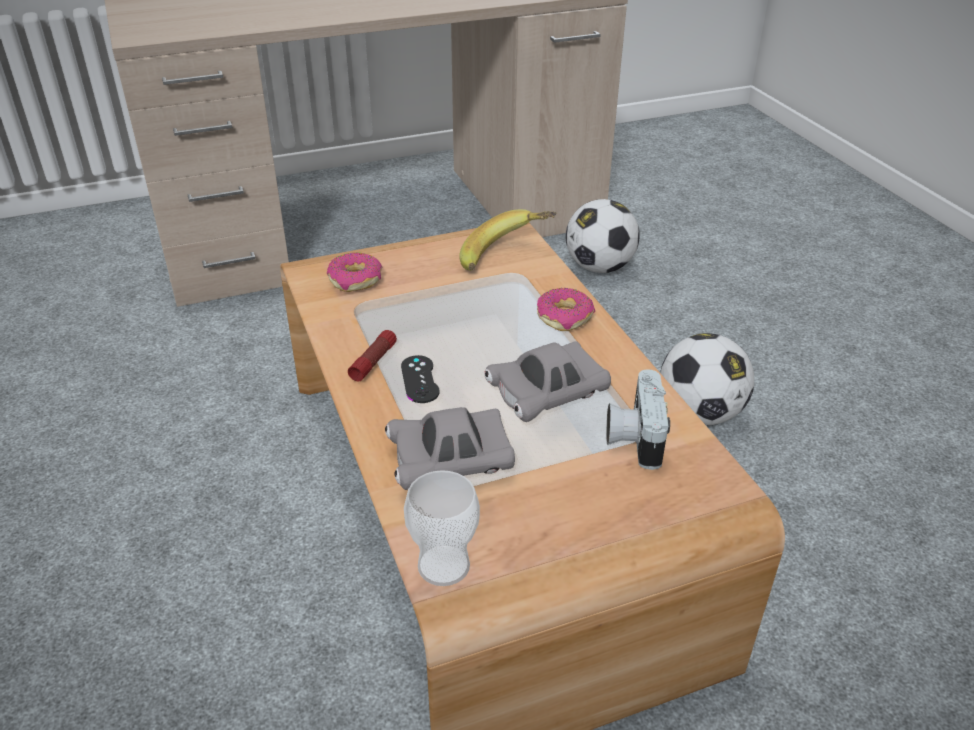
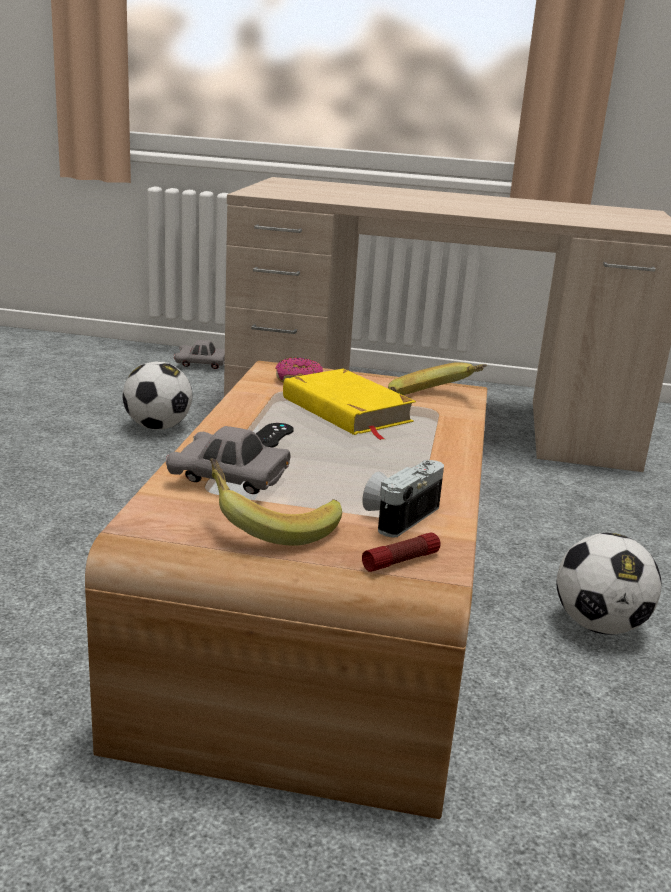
camera: 30 degrees right, 15 degrees down
(373, 362) = (250, 418): flashlight -> flashlight (401, 561)
(443, 565) = (147, 523): cup -> none
(446, 308) = (346, 410): none -> yellow book
(547, 396) = (358, 473): grey toy car -> grey toy car (201, 365)
(552, 508) = (270, 526): none -> banana
(564, 317) = (438, 441): donut -> none
(599, 267) = (605, 497): football -> football (158, 427)

